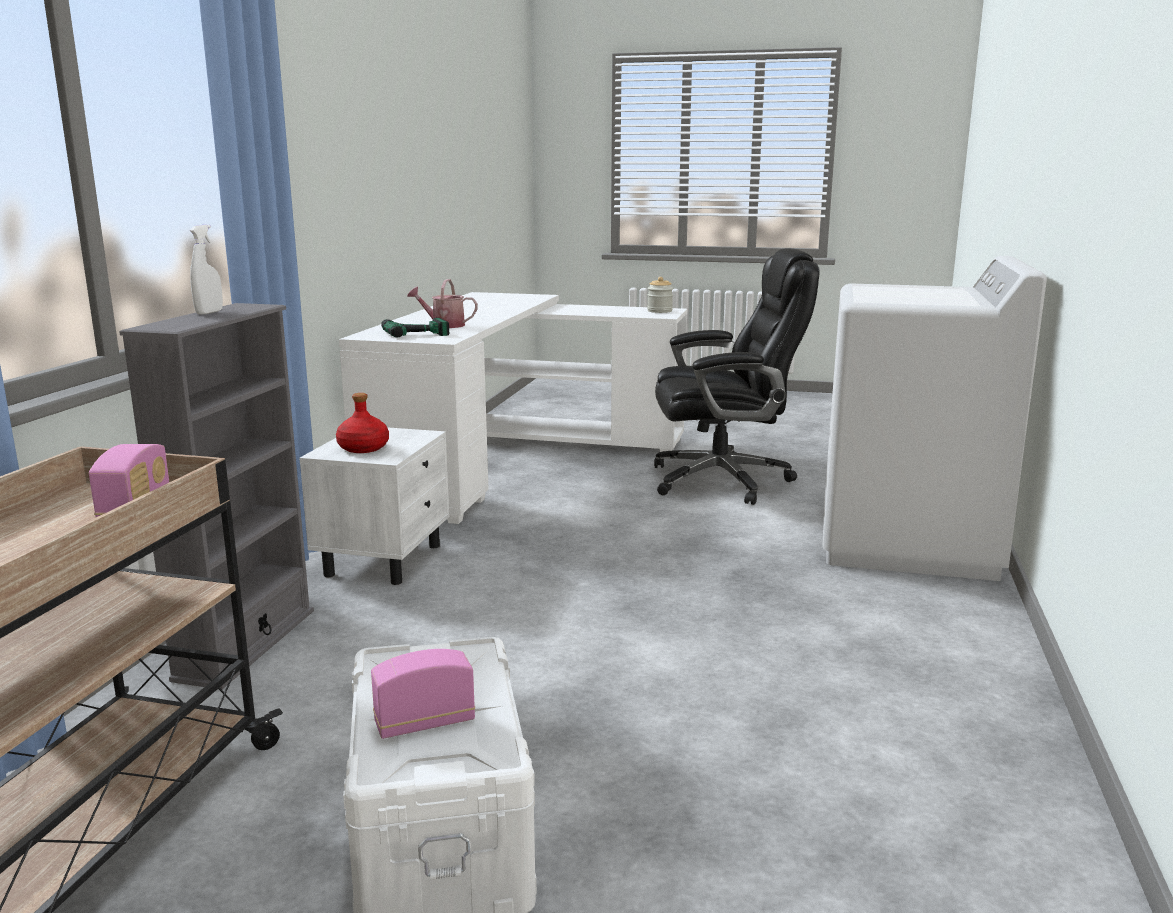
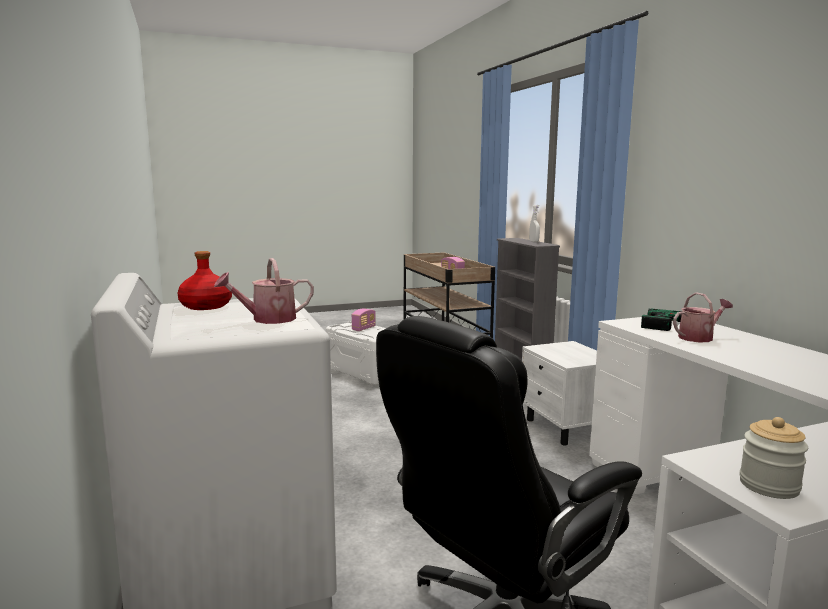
camera: 145 degrees right, 5 degrees down
(363, 448) = (565, 349): red bottle -> red bottle (206, 306)
(885, 289) = (267, 319): none -> watering can

